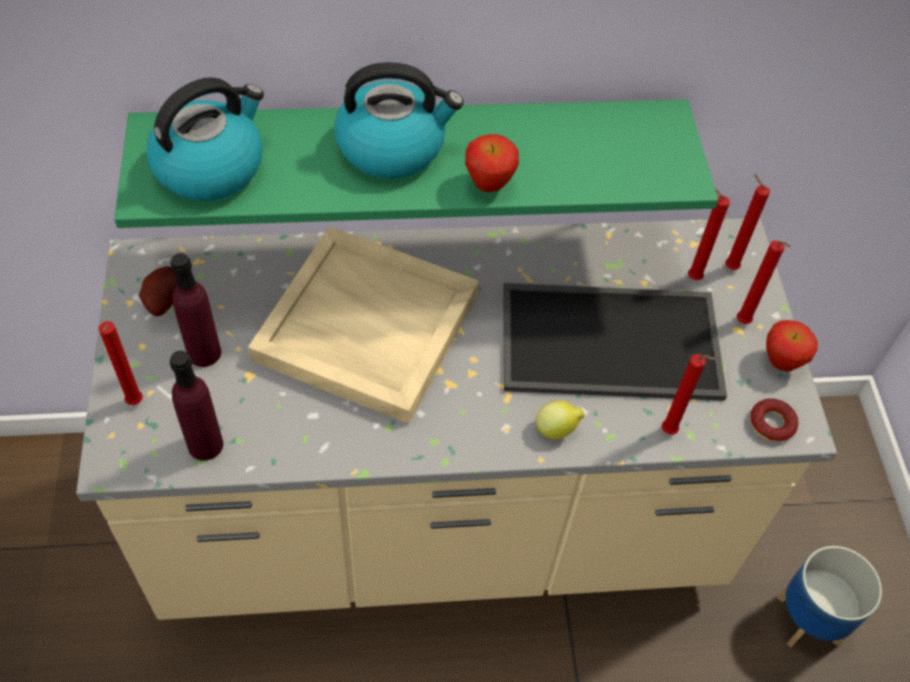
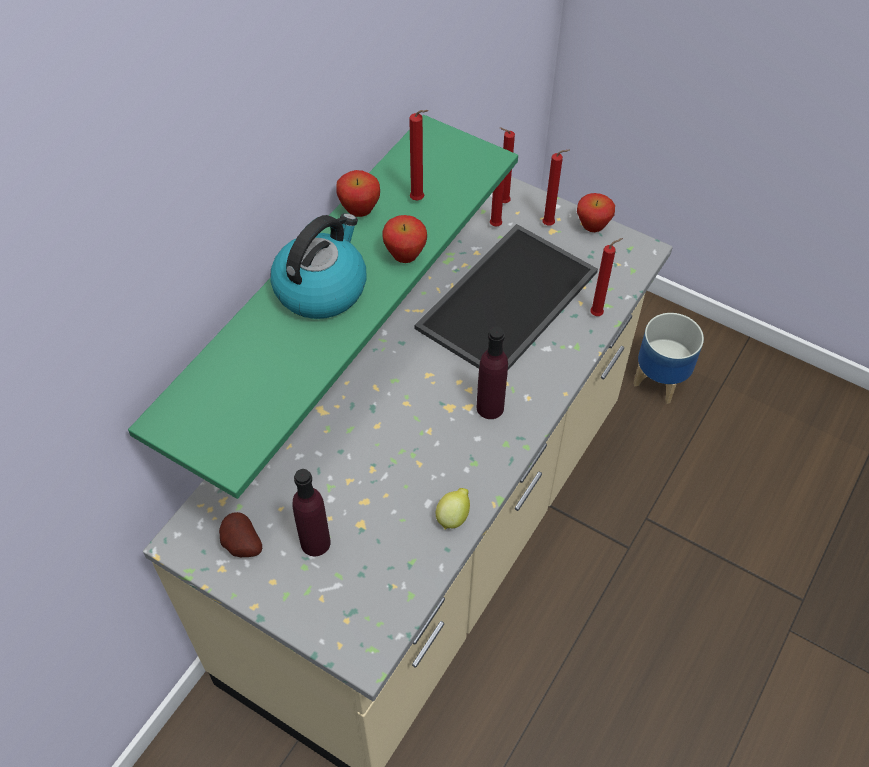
camera: 50 degrees left, 0 degrees up
(135, 404) = (324, 614): red candle -> red candle (419, 200)
(205, 445) = (399, 585): purple bottle -> purple bottle (490, 407)
(210, 166) = (239, 404): kettle -> none
(364, 327) = (379, 428): beige tray -> none
(511, 122) = (359, 211): none -> apple
(557, 430) = (550, 371): lemon -> lemon (453, 516)
(771, 423) = (630, 262): donut -> none

